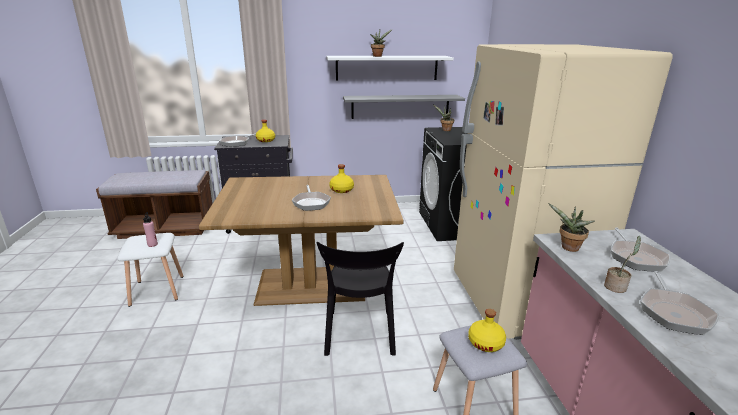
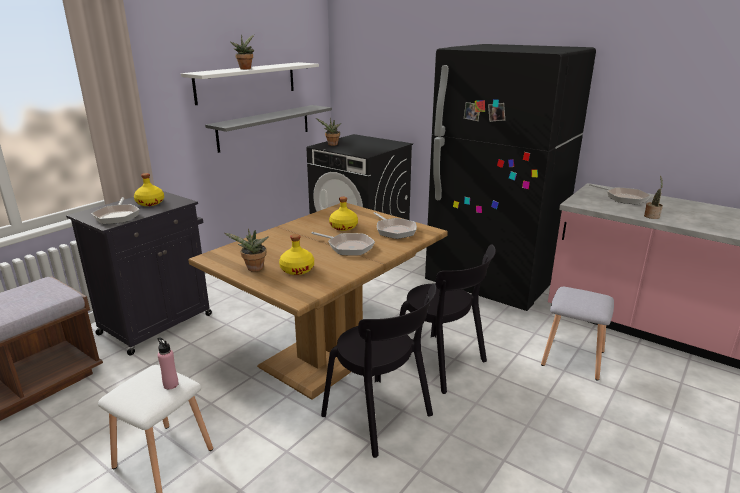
camera: 45 degrees left, 0 degrees up
(265, 341) = (380, 418): none -> black chair
(486, 343) = (586, 297): yellow bottle -> yellow bottle (297, 269)
(516, 302) = (492, 282): beige fridge -> black fridge
(568, 248) = (592, 205): potted plant -> potted plant (253, 269)
(673, 312) = (690, 217): frying pan -> frying pan (394, 230)

